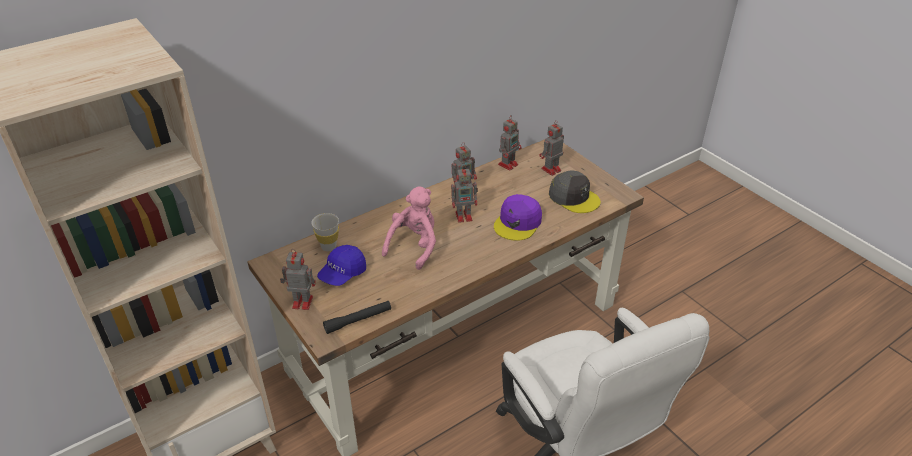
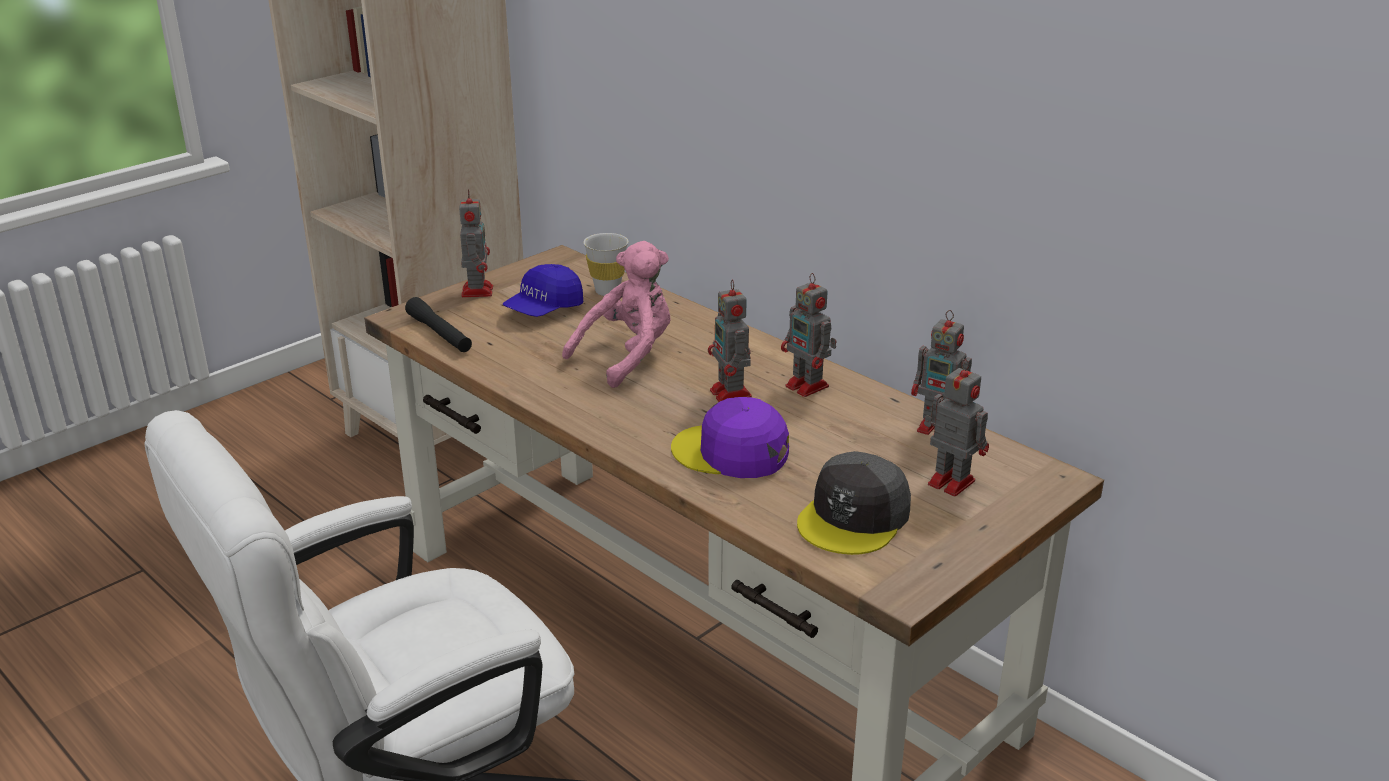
camera: 80 degrees right, 10 degrees down
(342, 274) = (544, 309): blue cap -> blue cap turned 75 degrees counterclockwise
(414, 246) = (628, 357): pink plush toy -> pink plush toy turned 60 degrees counterclockwise

